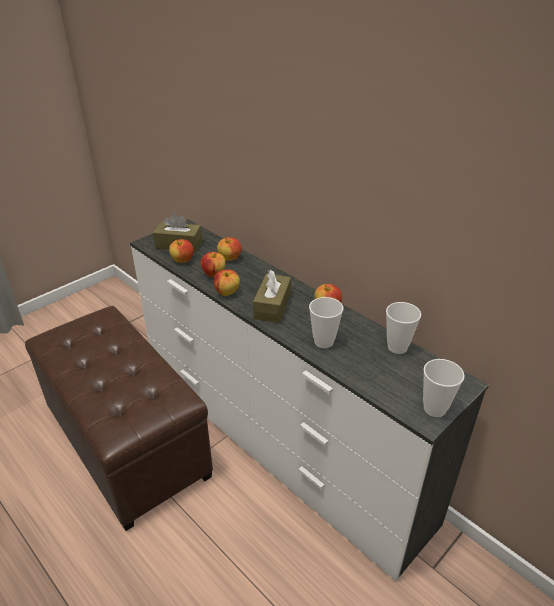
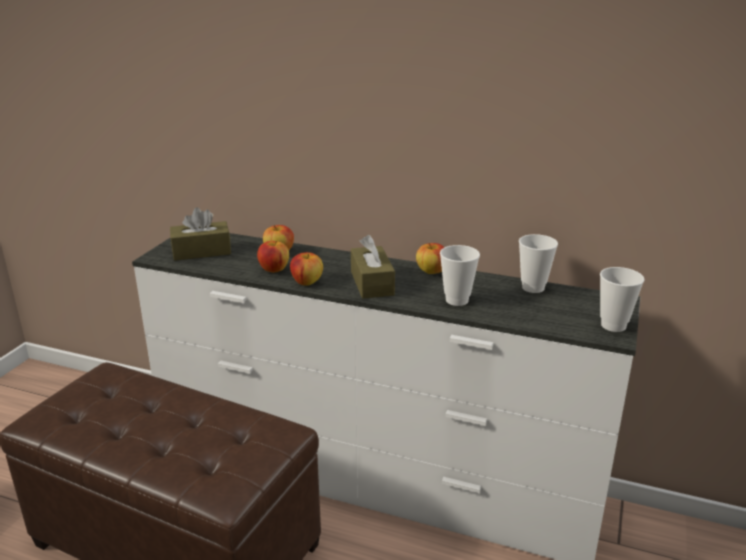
camera: 25 degrees left, 10 degrees down
(182, 260) = (221, 265): apple -> none

